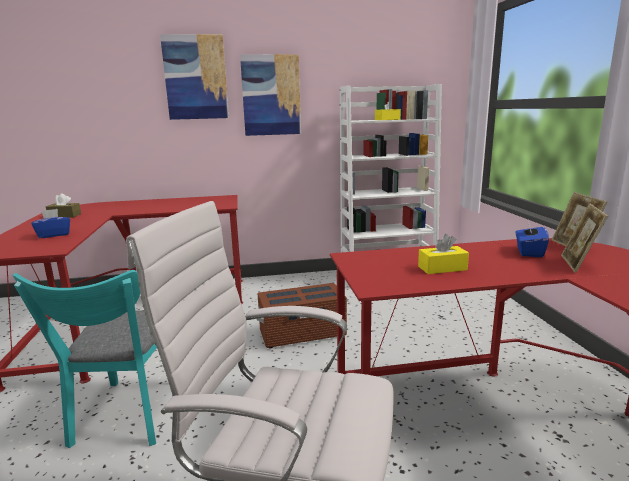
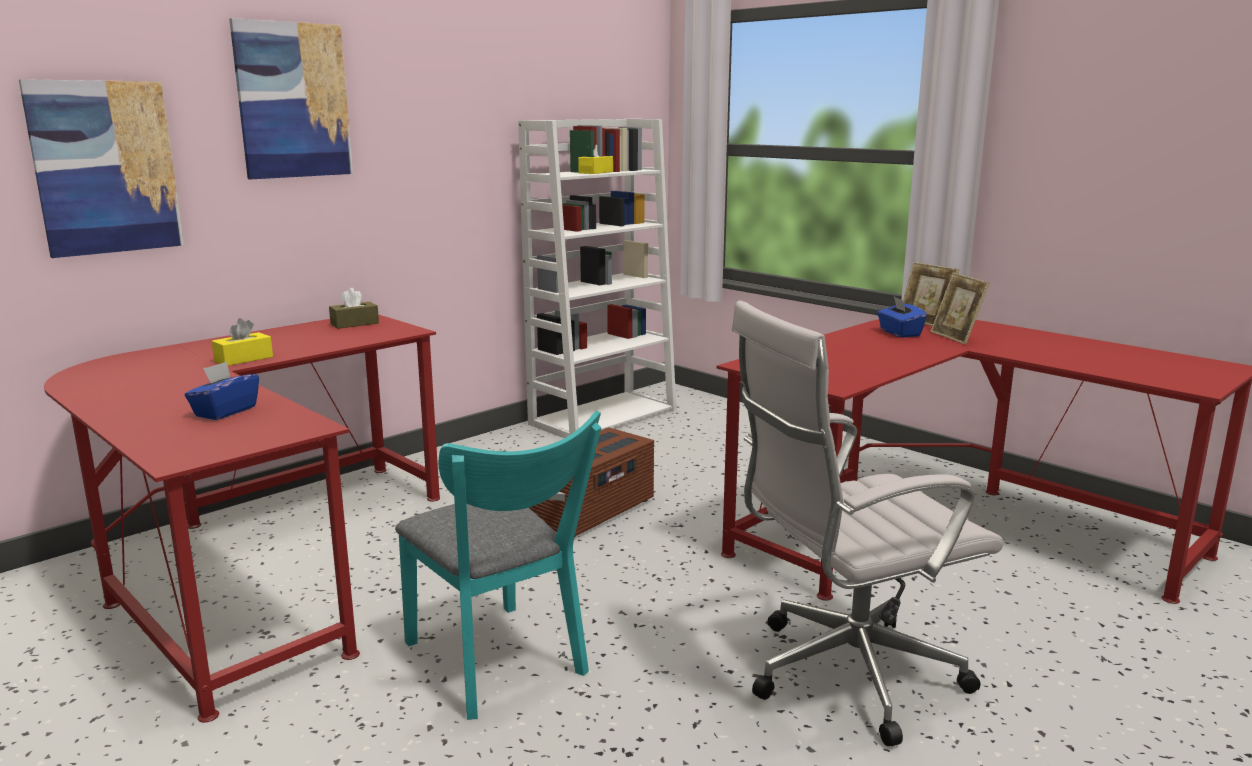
camera: 35 degrees left, 0 degrees up
(64, 216) = (126, 384): brown tissue box -> brown tissue box (354, 324)
(271, 95) = (416, 133): picture -> picture (105, 167)
(442, 268) = (858, 360): yellow tissue box -> yellow tissue box (243, 359)

